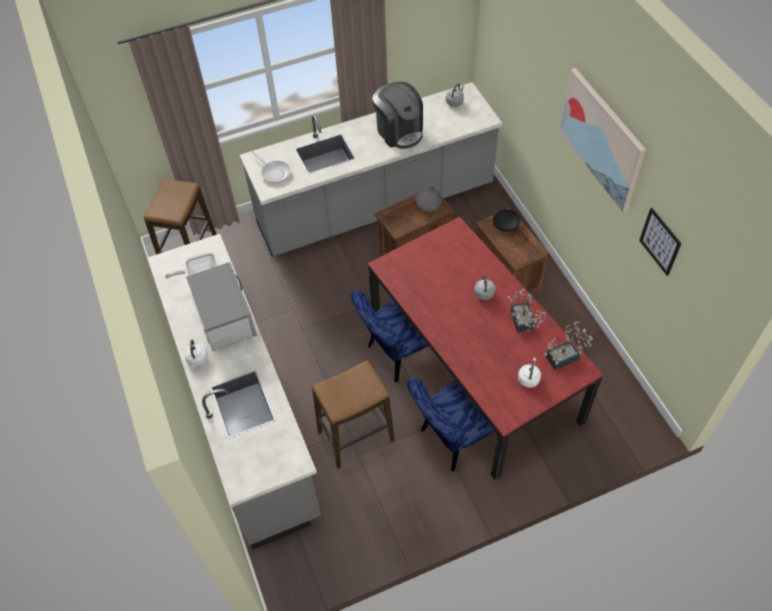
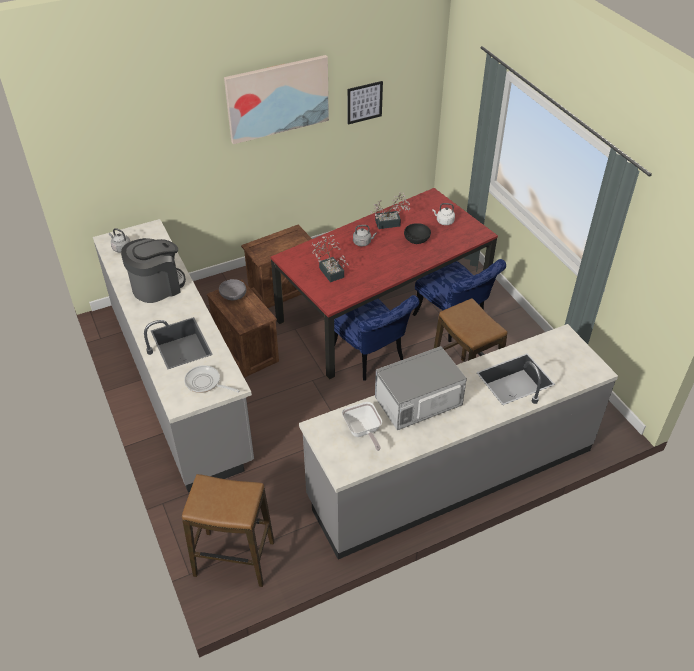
camera: 95 degrees left, 10 degrees down
(198, 360) = (473, 418): white kettle -> none
(274, 172) = (205, 383): frying pan -> frying pan turned 105 degrees counterclockwise
(506, 226) = (265, 247): black bowl -> black bowl (417, 240)
(565, 356) = (421, 203): potted plant -> potted plant (330, 270)

